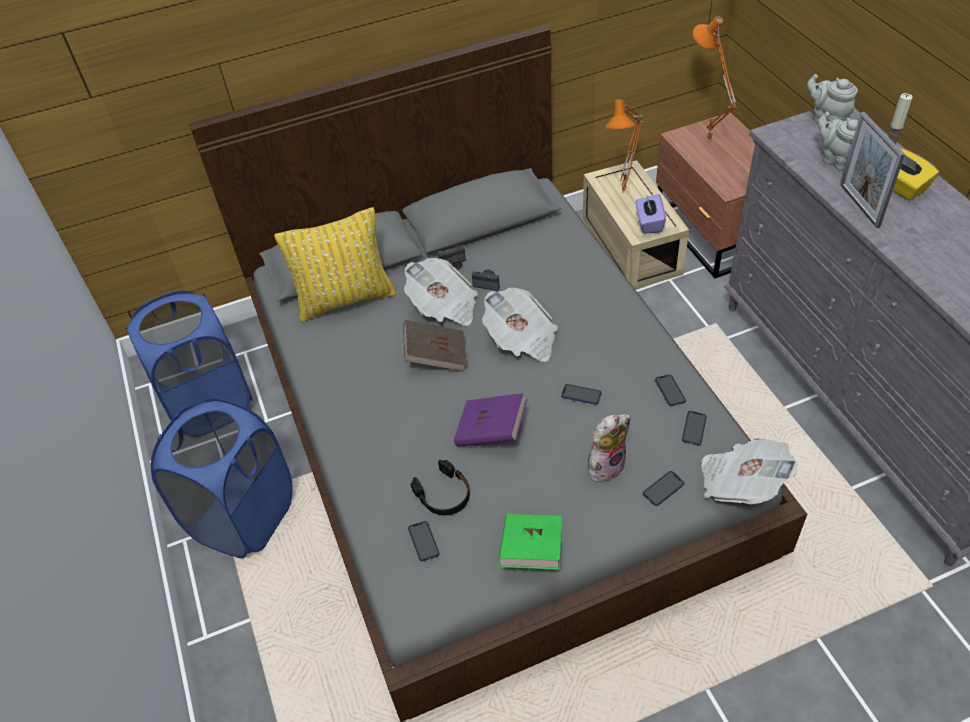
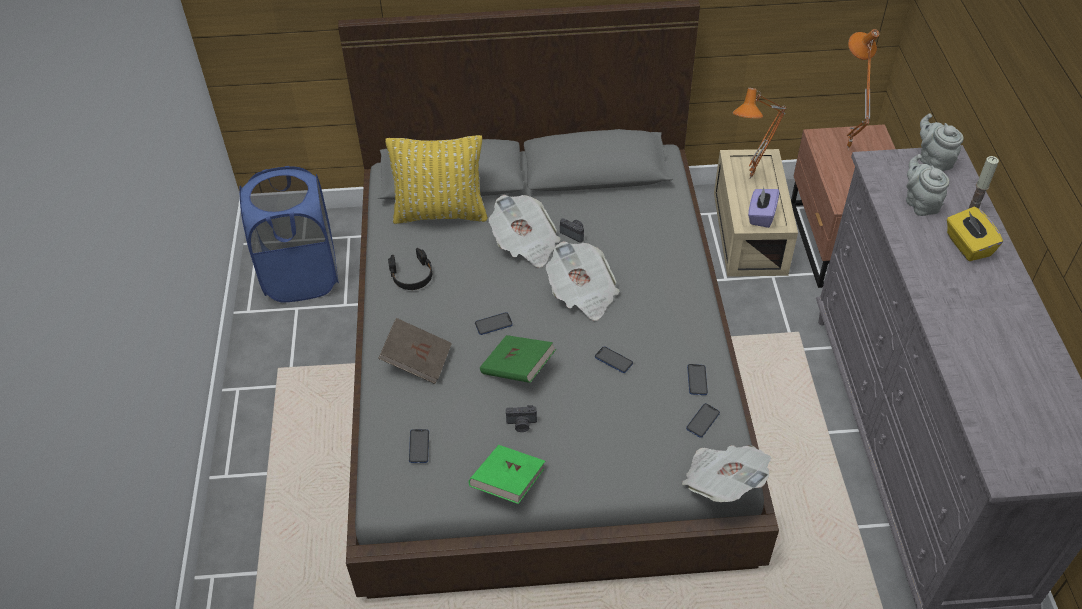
camera: 15 degrees right, 0 degrees up
(244, 517) = (294, 384): blue laundry basket -> none
(436, 356) = (499, 287): brown book -> brown book (417, 360)
(444, 494) = (453, 412): black headphones -> black headphones (412, 275)
(454, 265) = (551, 207): camera -> camera (521, 424)
(491, 431) = (518, 369): purple book -> green book
(605, 465) = (606, 429): plush toy -> none
(663, 489) = (648, 466): phone -> phone (493, 324)
(859, 205) = (917, 253): picture frame -> none

